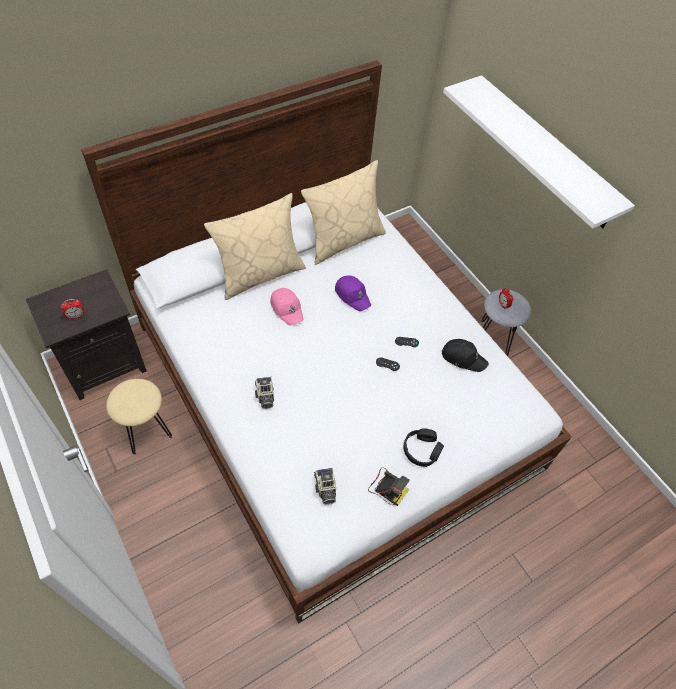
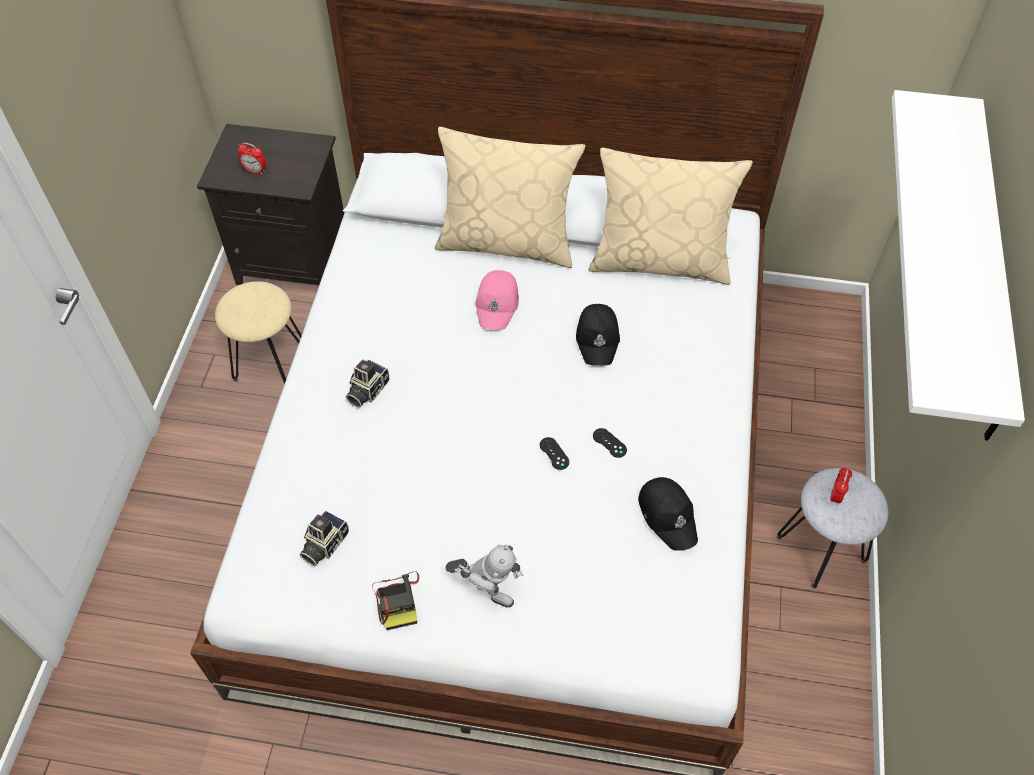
camera: 45 degrees right, 0 degrees up
(352, 295) = (598, 338): purple cap -> black cap
(421, 450) = (487, 589): black headphones -> toy robot

